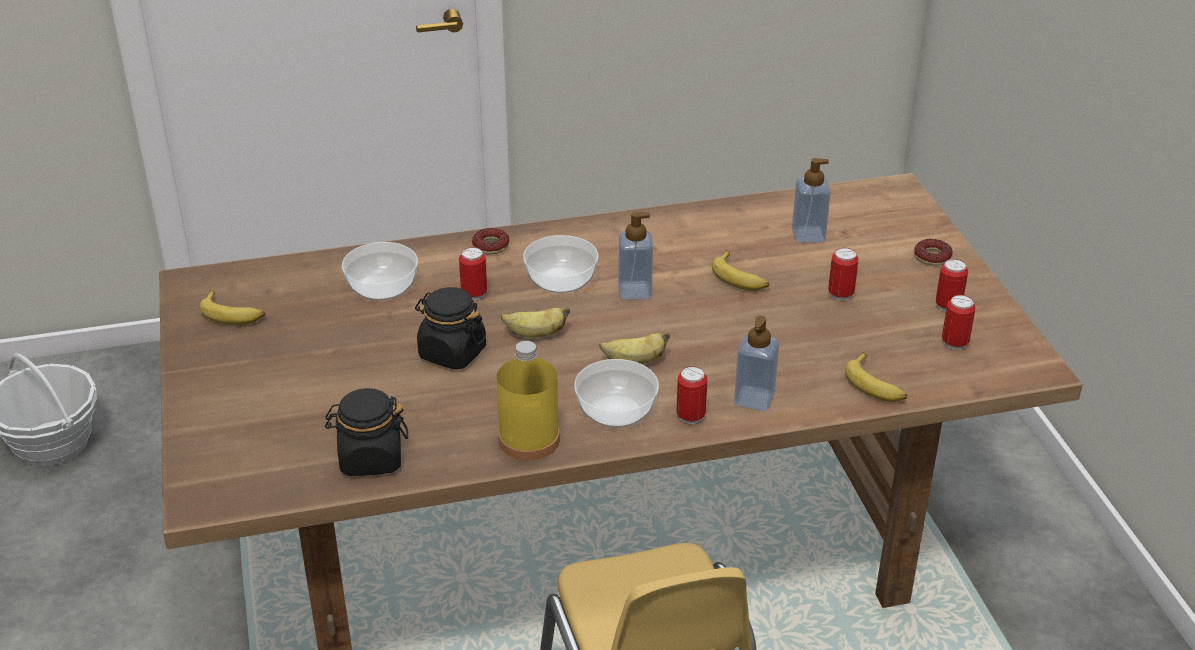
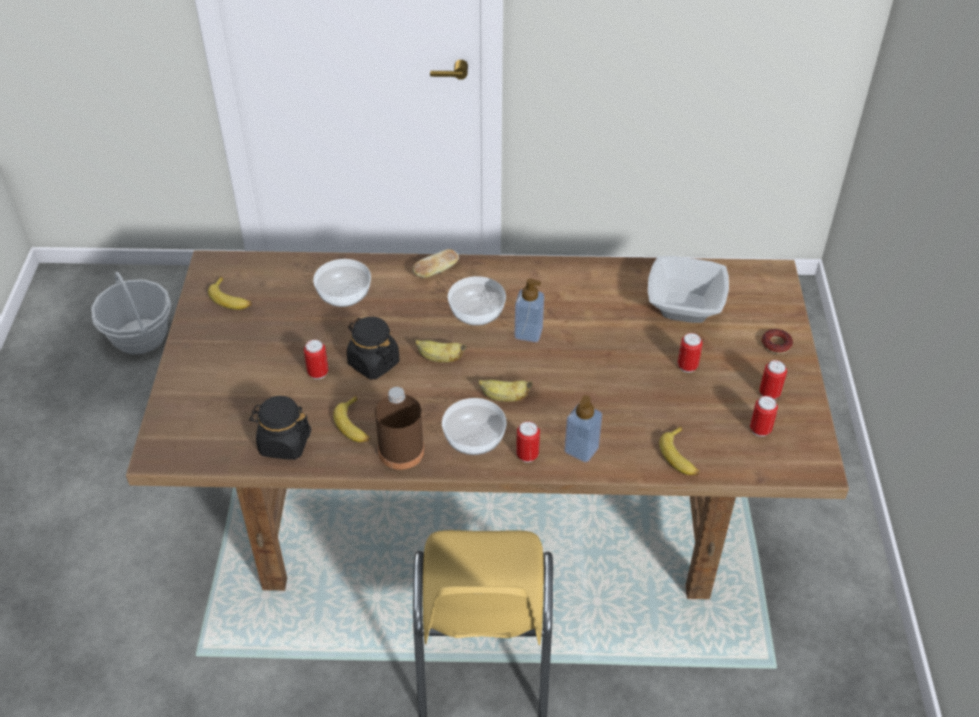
camera: 15 degrees right, 10 degrees up
(474, 294) = (408, 313): can -> can (318, 373)
(491, 246) = (436, 271): donut -> bread
(529, 440) = (401, 451): yellow bottle -> brown bottle
(740, 278) = (614, 336): banana -> banana (354, 425)
(808, 235) = (684, 305): soap dispenser -> bowl

